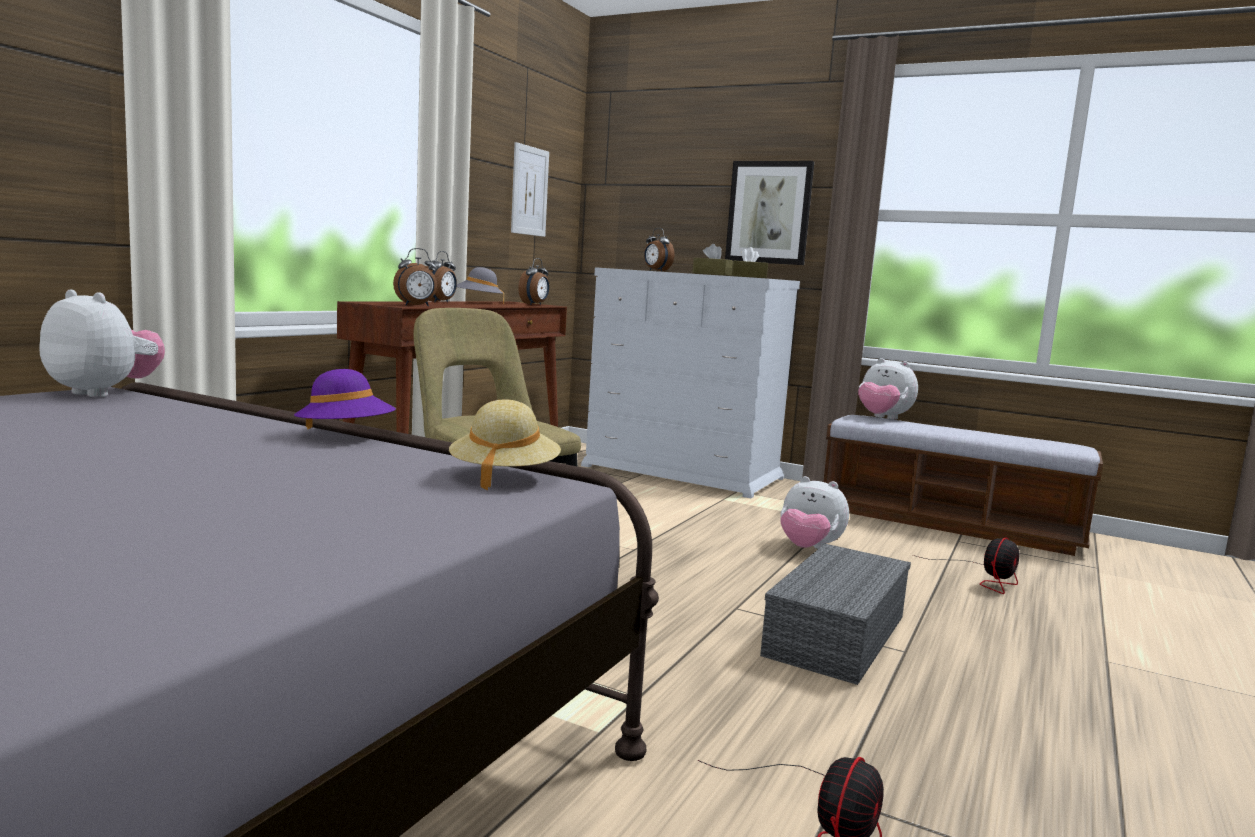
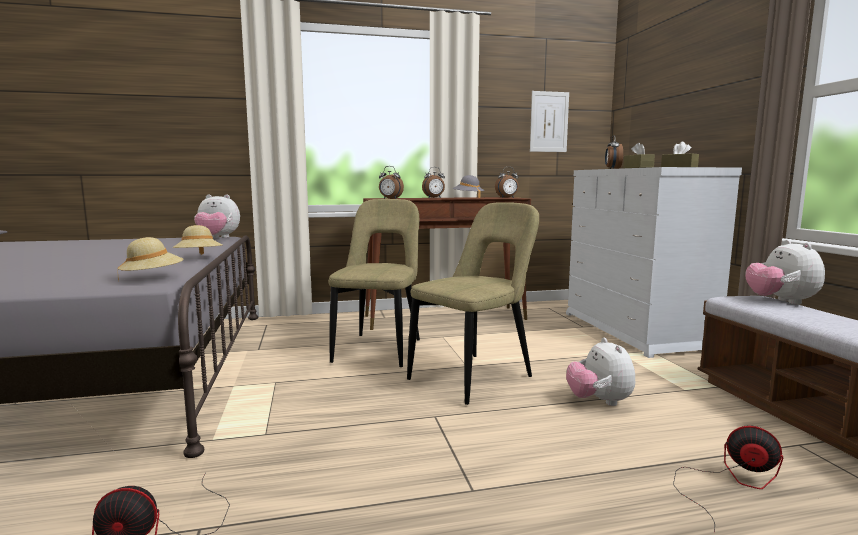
camera: 50 degrees right, 0 degrees up
(104, 393) = (218, 238): plush toy -> plush toy turned 105 degrees clockwise
(346, 435) = (199, 258): purple hat -> beige hat
(670, 558) = (475, 377): none -> beige chair
(769, 212) = (722, 108): picture -> none
(834, 634) = (454, 456): grey storage box -> none
(985, 579) = (730, 482): fan -> fan turned 150 degrees counterclockwise

